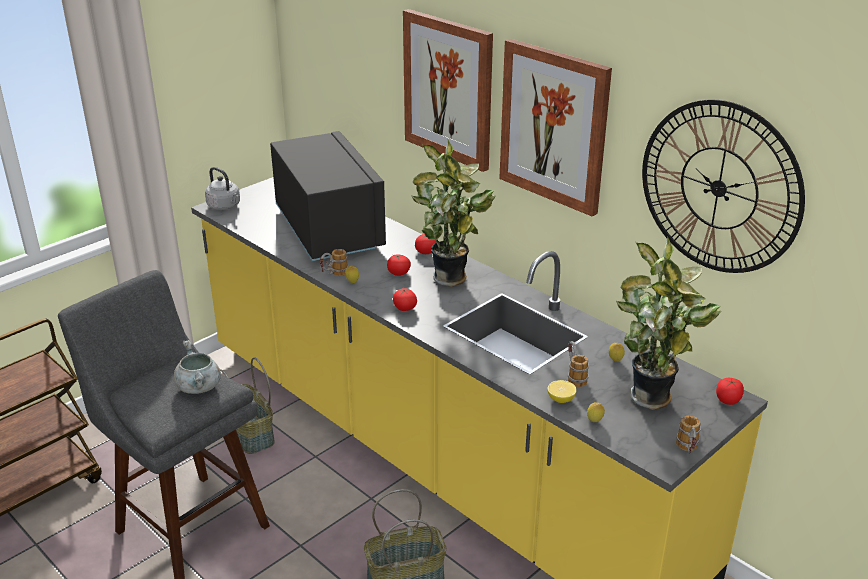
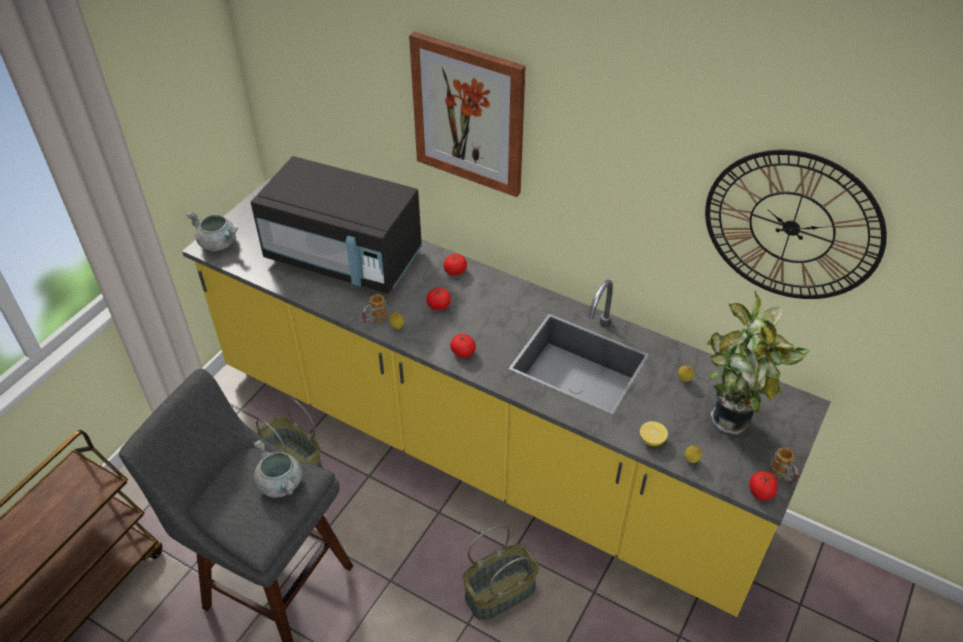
camera: 15 degrees left, 15 degrees up
(225, 206) = (219, 243): grey kettle -> grey cooking pot
(329, 229) = (344, 257): black microwave -> black microwave turned 150 degrees clockwise
(453, 280) = (495, 305): potted plant -> none
(554, 126) = (601, 159): picture -> none
(574, 376) = (653, 407): mug -> none
(728, 400) = (797, 408): tomato -> tomato (760, 492)

